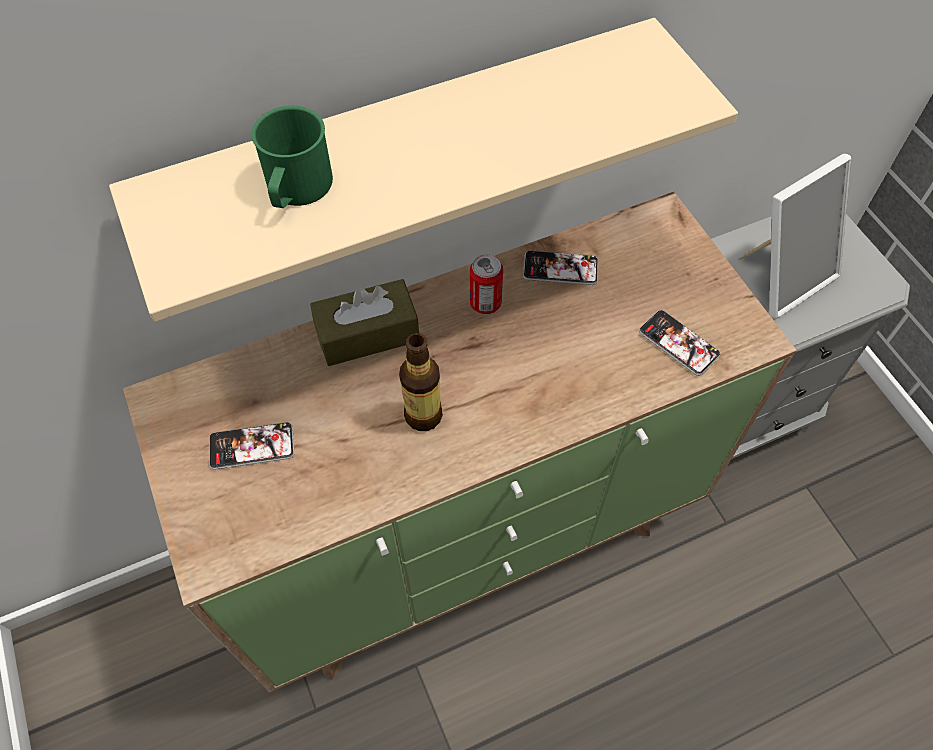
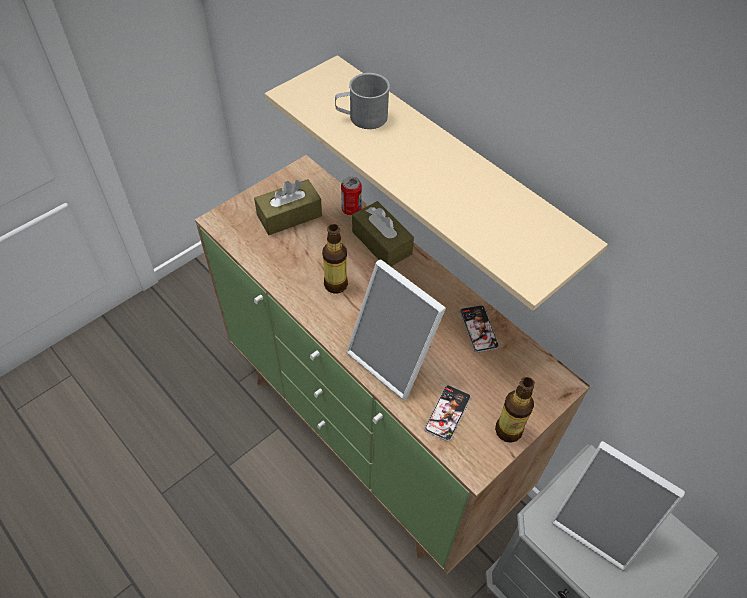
camera: 70 degrees right, 5 degrees down
(252, 446) = (289, 215): phone -> brown tissue box
(296, 190) = (362, 117): green mug -> grey mug
(485, 303) = (430, 294): can -> can (351, 209)
(579, 377) = (394, 359): none -> picture frame
(717, 289) = (508, 430): none -> bottle

